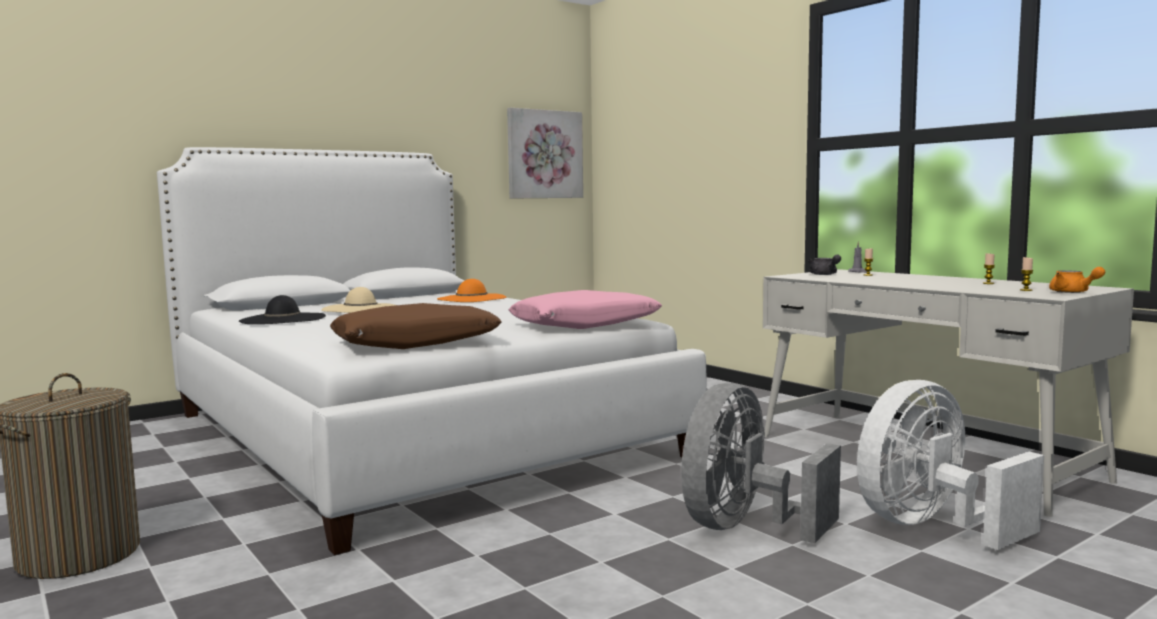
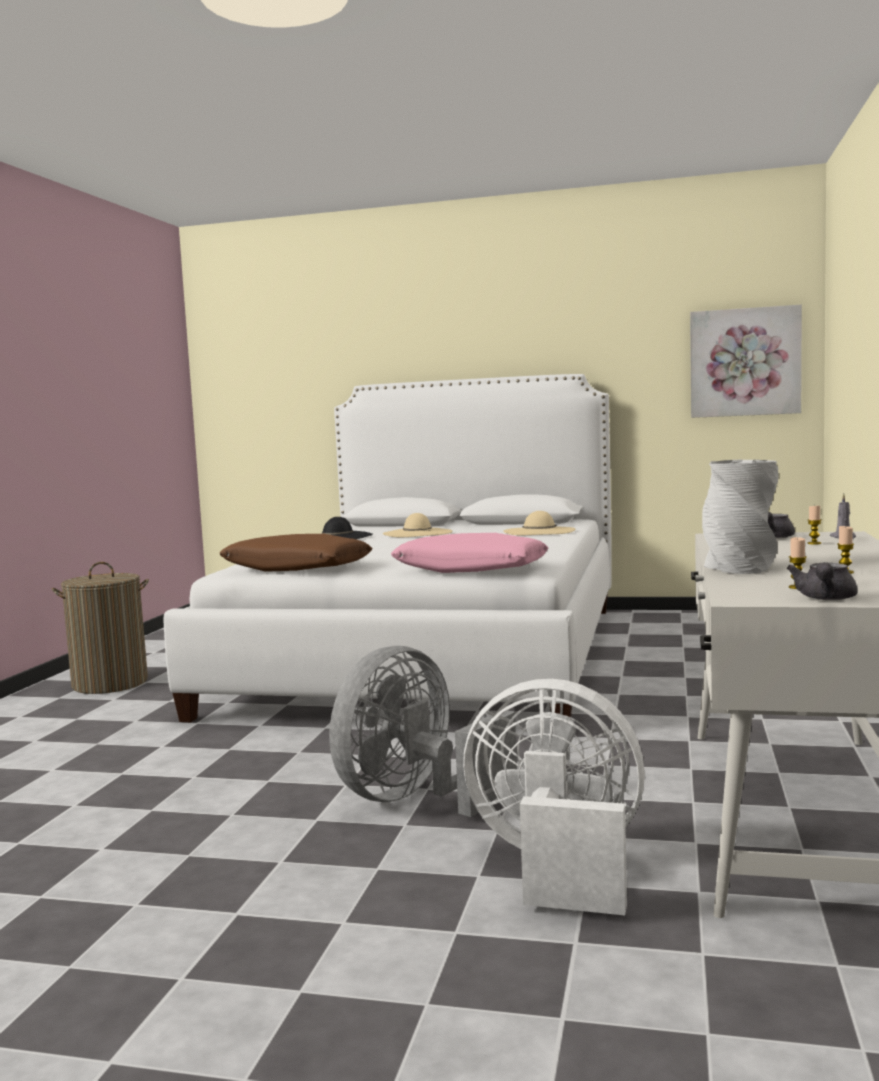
camera: 50 degrees right, 0 degrees up
(471, 298) = (539, 531): orange hat -> beige hat
(745, 527) = (415, 799): grey fan -> grey fan turned 45 degrees counterclockwise
(932, 286) = (738, 568): none -> grey vase
(1073, 292) = (825, 599): orange teapot -> grey teapot

